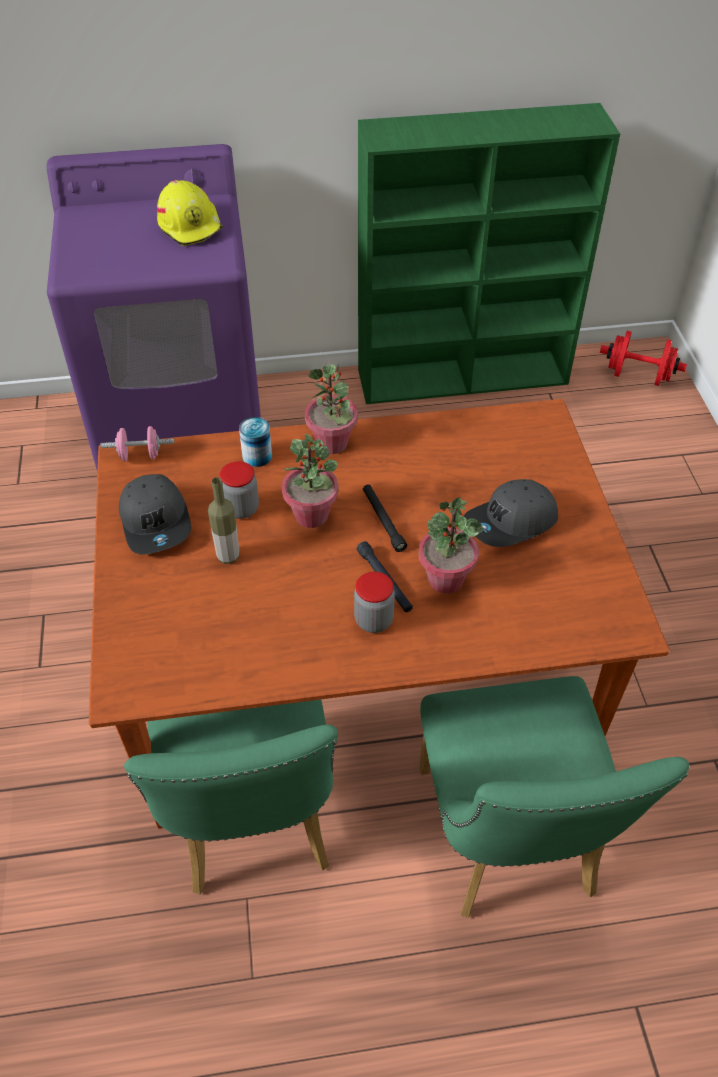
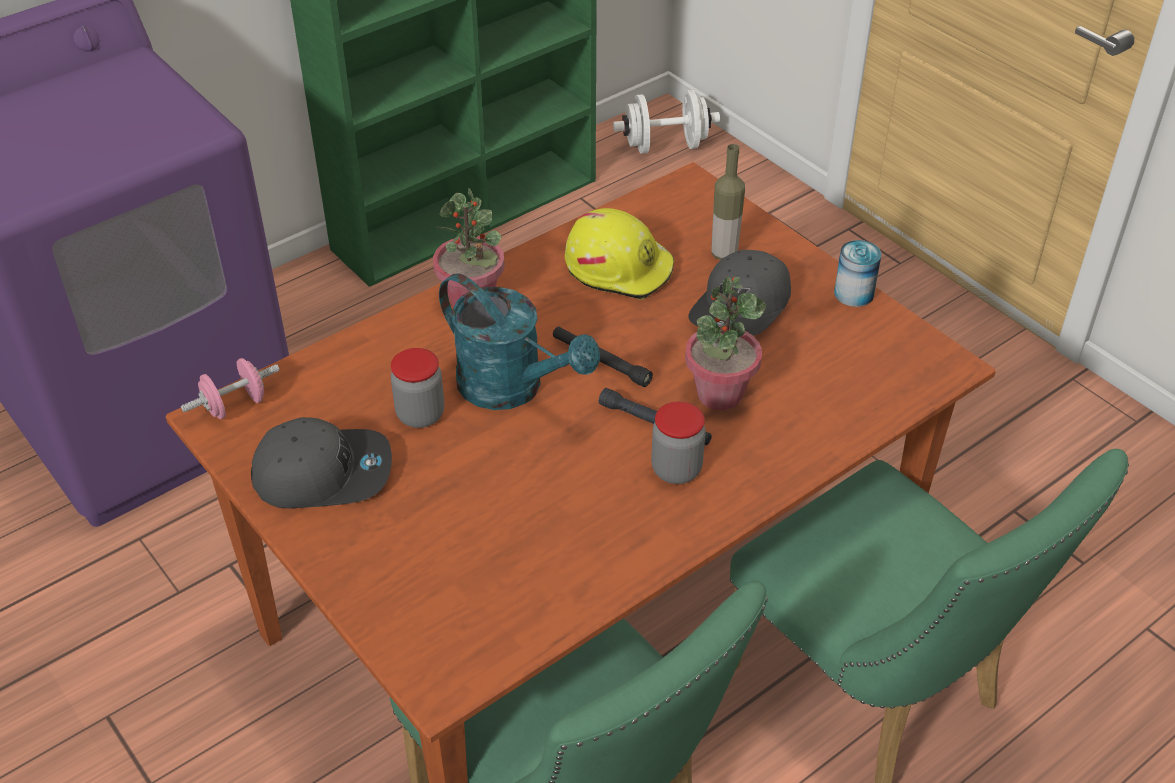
camera: 30 degrees left, 5 degrees down
(157, 522) = (323, 472): grey cap -> grey cap turned 45 degrees counterclockwise
(191, 226) = (124, 98): yellow hard hat -> yellow hard hat (619, 267)
(228, 556) = (448, 474): bottle -> bottle (724, 254)
(257, 456) = (391, 349): can -> can (853, 294)
(312, 515) = (513, 388): potted plant -> turquoise watering can
(638, 376) = (665, 146): red dumbbell -> white dumbbell

